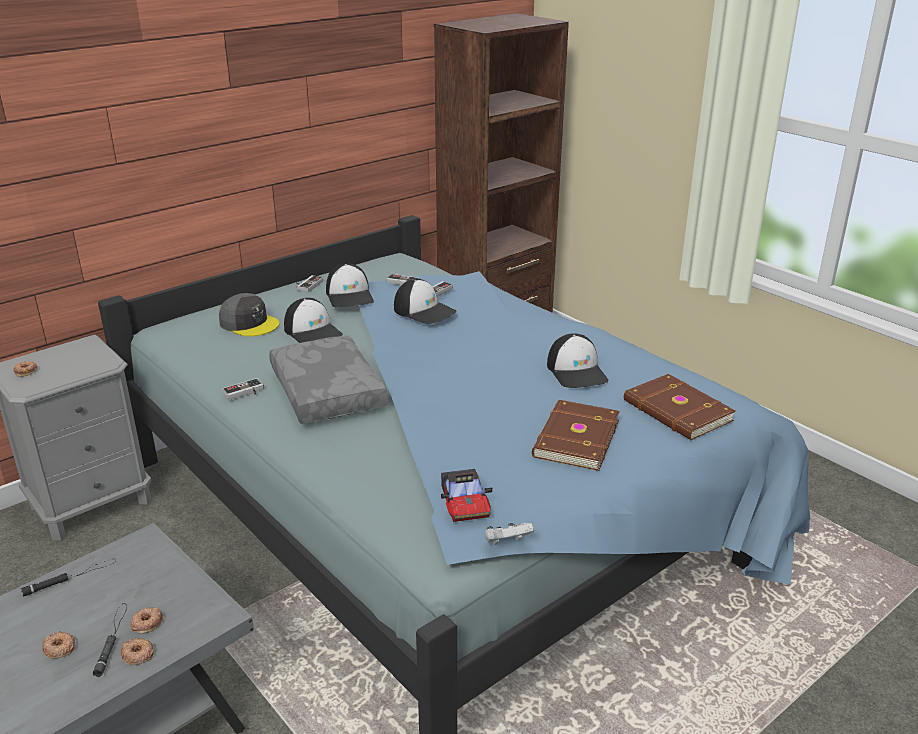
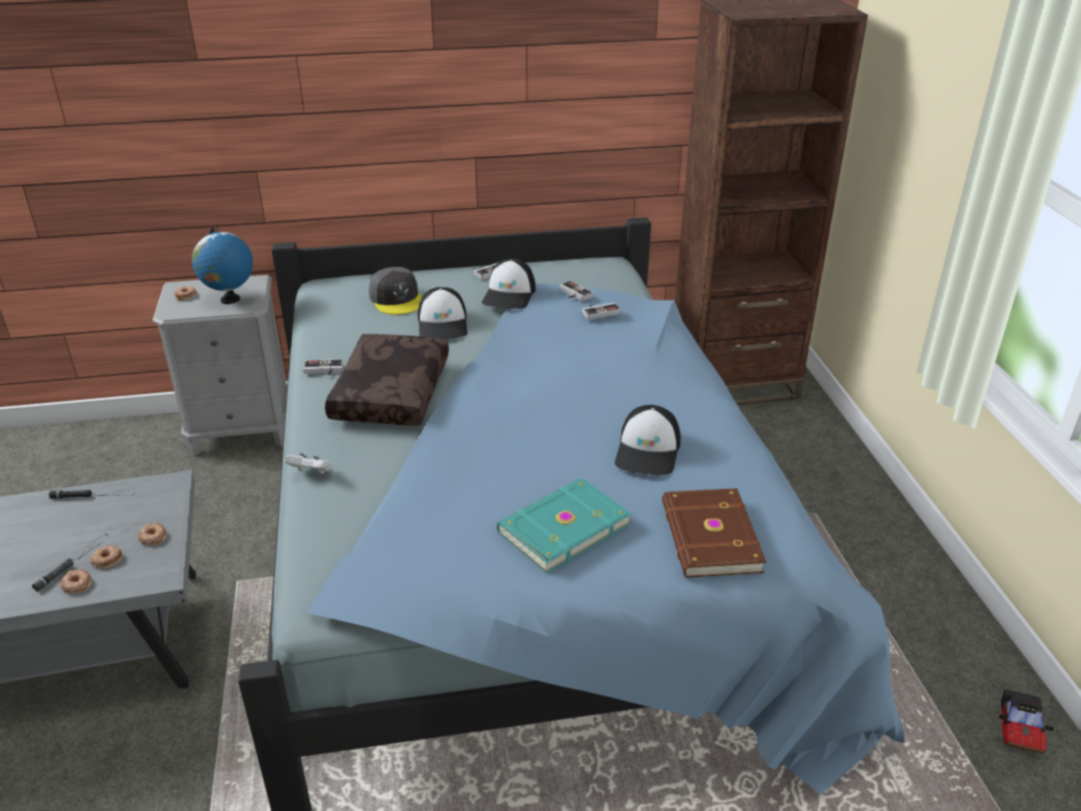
camera: 30 degrees right, 5 degrees up
(59, 648) = (34, 554): donut -> donut (152, 537)
(79, 363) = (230, 300): none -> globe
(325, 392) = (389, 392): grey pillow -> brown pillow
(424, 311) = (564, 332): cap -> none
(465, 502) = (383, 555): toy car -> toy car (1021, 727)
(507, 543) = (377, 614): white game controller -> white game controller (311, 473)
(574, 438) = (562, 527): brown book -> turquoise book

